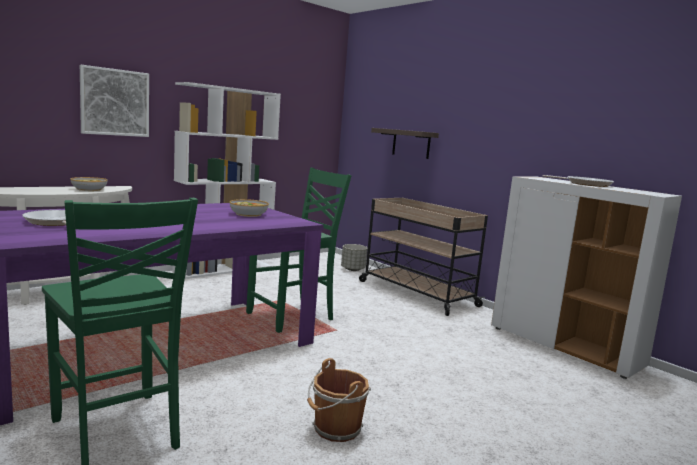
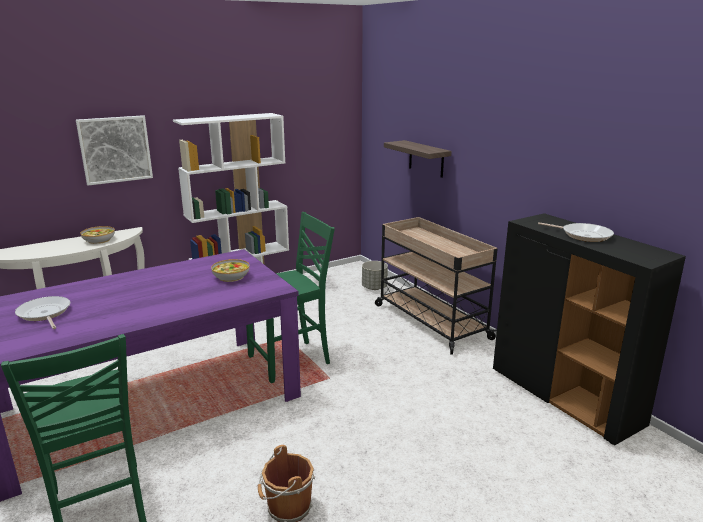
camera: 10 degrees right, 10 degrees up
(565, 347) = (565, 398): white cabinet -> black cabinet

